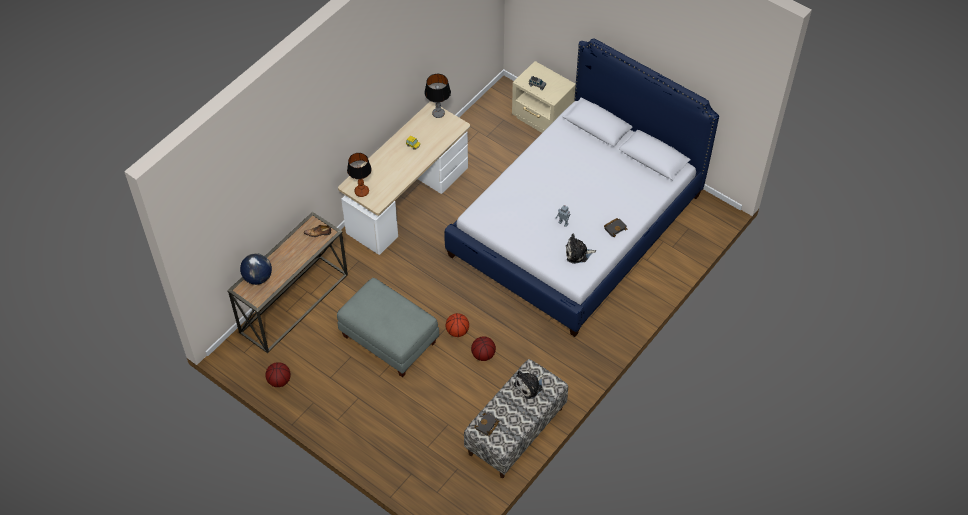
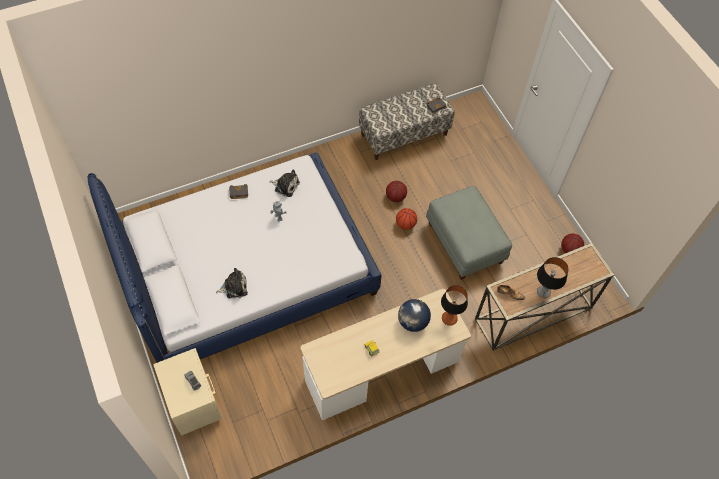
camera: 155 degrees left, 5 degrees up
(257, 277) = (582, 274): globe -> globe (413, 322)
(438, 114) = (324, 376): table lamp -> table lamp (543, 292)
(530, 386) = (388, 118): plush toy -> plush toy (234, 287)

